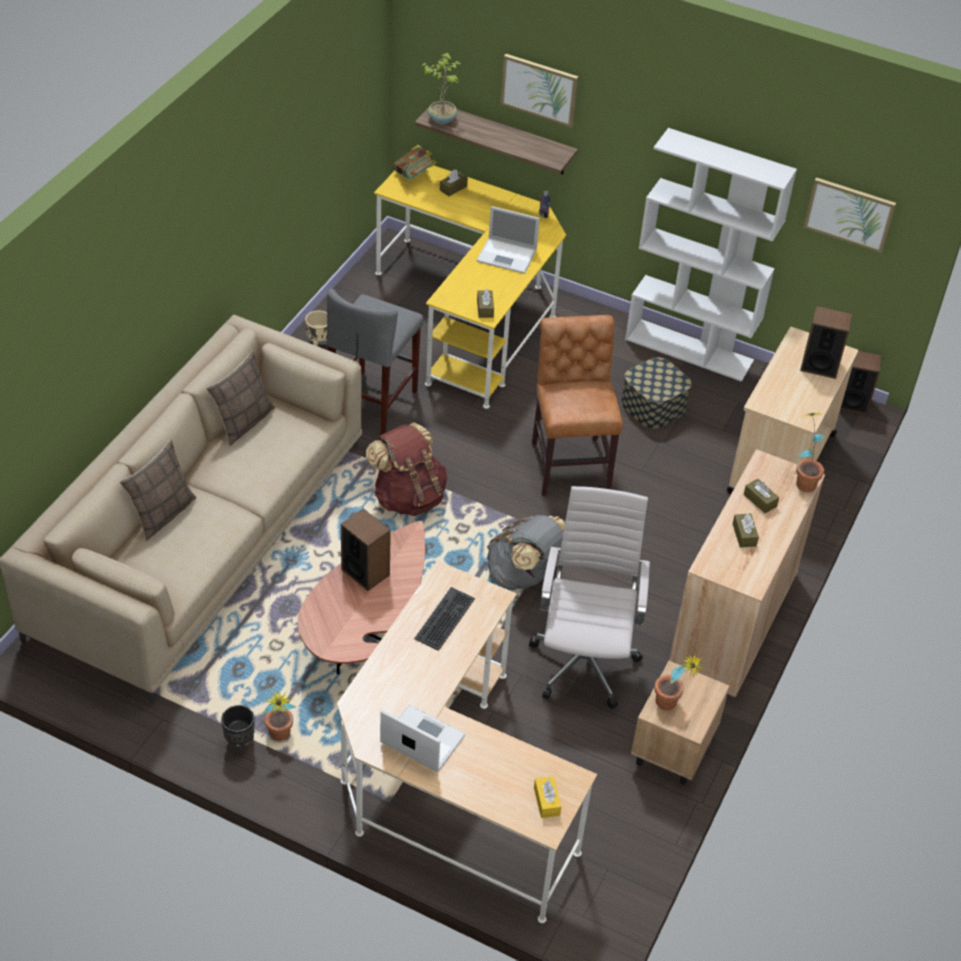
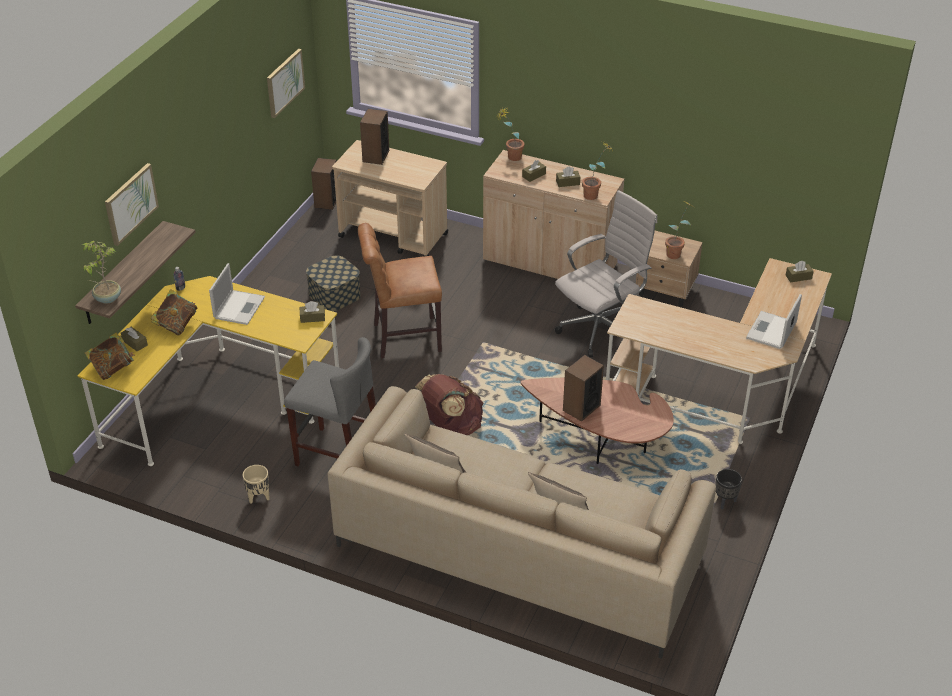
camera: 90 degrees left, 5 degrees down
(280, 738) = (713, 479): potted plant -> potted plant (595, 195)
(445, 619) = (663, 325): keyboard -> none
(480, 214) = (176, 325): none -> book
(524, 575) = (526, 359): grey backpack -> none
(546, 801) = (798, 277): yellow tissue box -> brown tissue box
(584, 660) = (600, 329): white office chair -> white office chair turned 135 degrees clockwise
(690, 350) = (266, 275): white bookcase -> none

